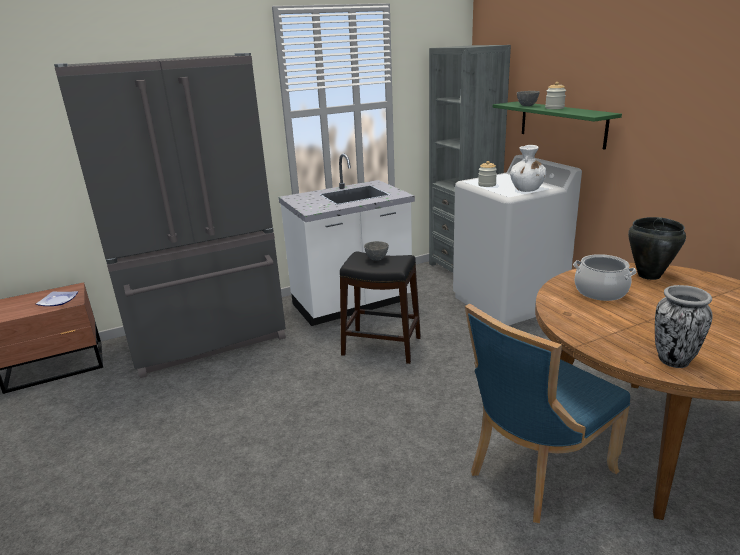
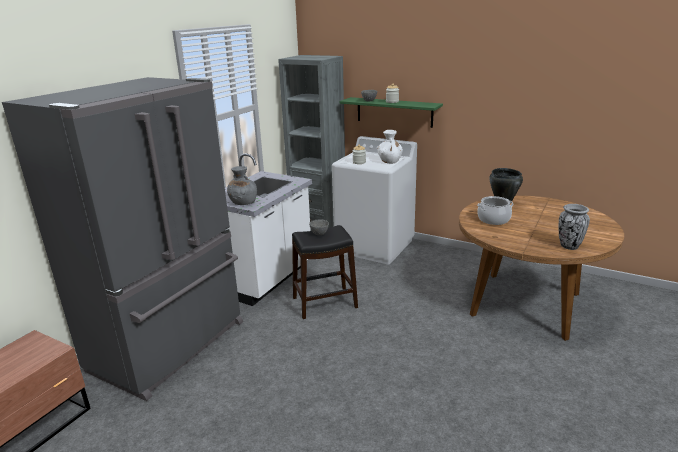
camera: 35 degrees left, 0 degrees up
(57, 301) = (34, 355): plate -> none
(309, 206) = (243, 202): none -> grey vase
(535, 472) = (494, 342): blue chair -> none

